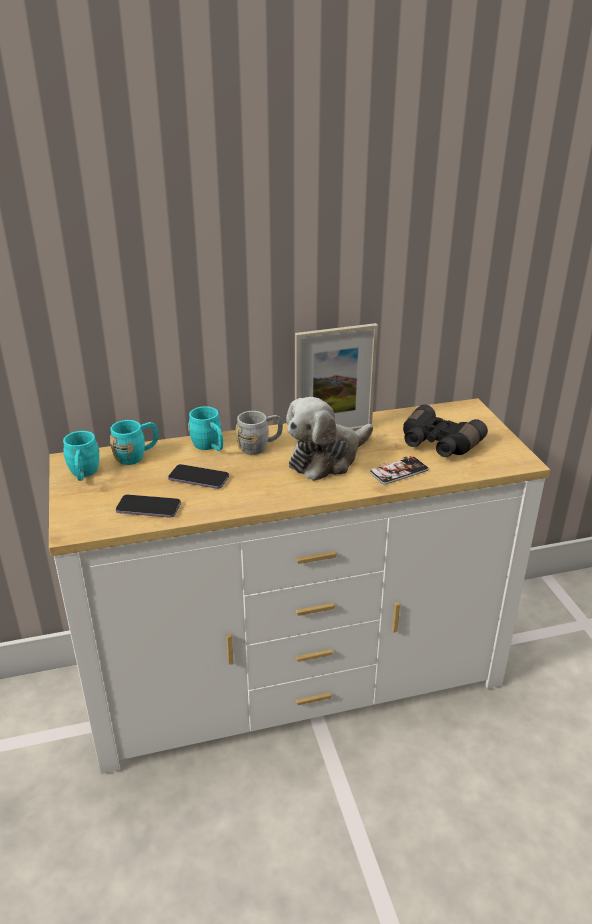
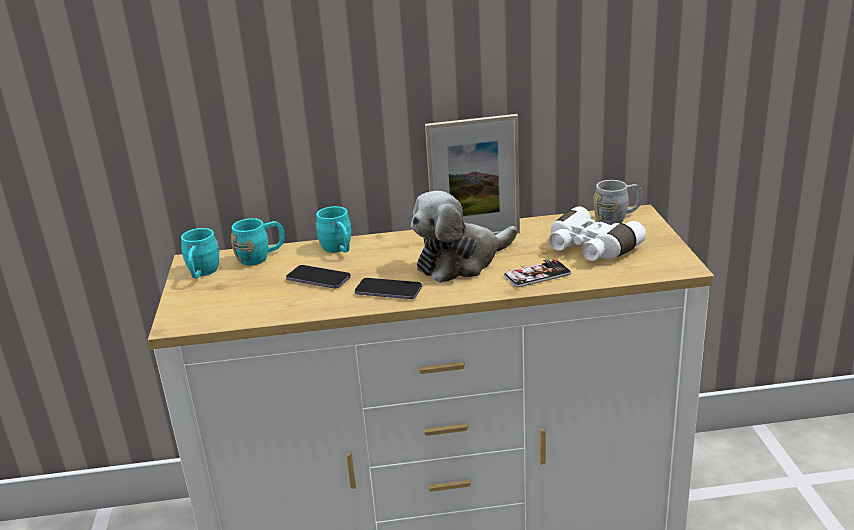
camera: 10 degrees right, 5 degrees down
(148, 508) = (258, 305): phone -> phone (388, 291)
(260, 446) = (392, 250): grey mug -> grey mug (617, 218)
(438, 444) = (589, 249): black binoculars -> white binoculars

